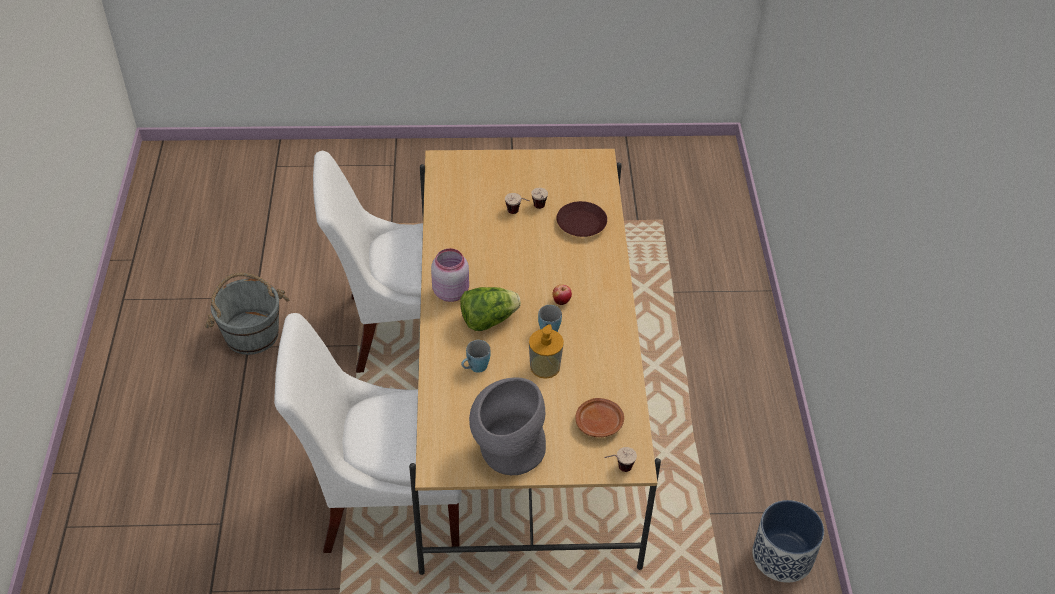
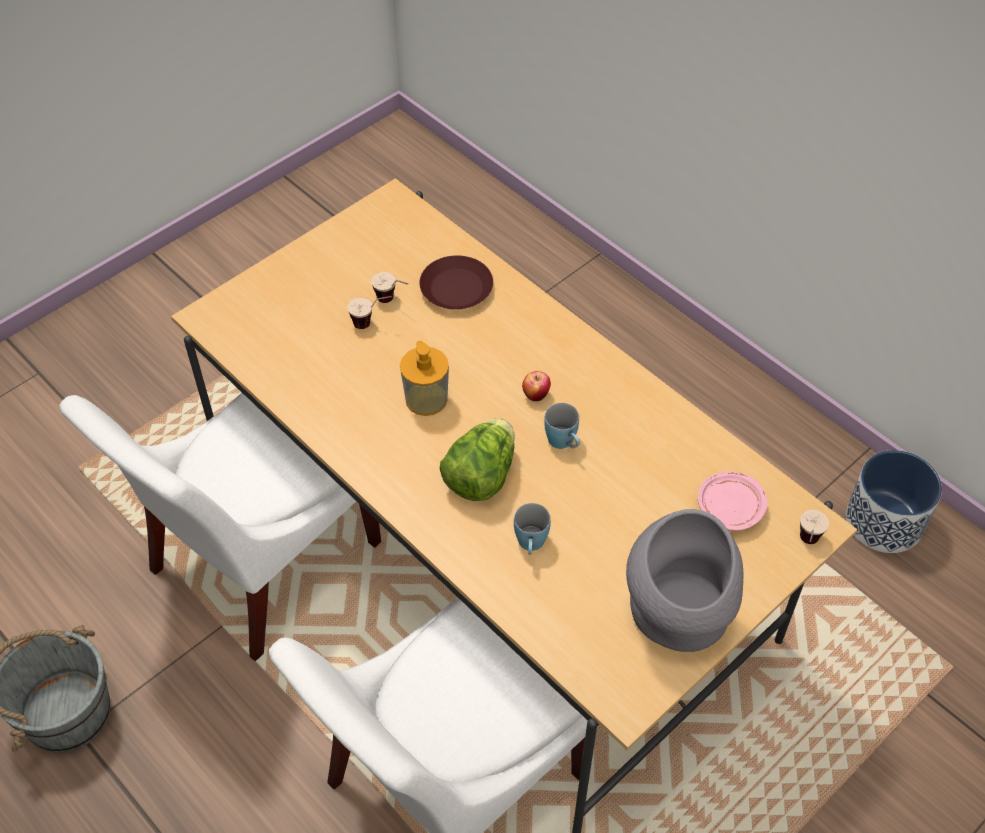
camera: 40 degrees left, 5 degrees up
(451, 291) = (399, 472): pink jar -> none
(545, 366) = (603, 485): soap dispenser -> soap dispenser (426, 399)
(599, 423) = (730, 507): brown plate -> pink plate

